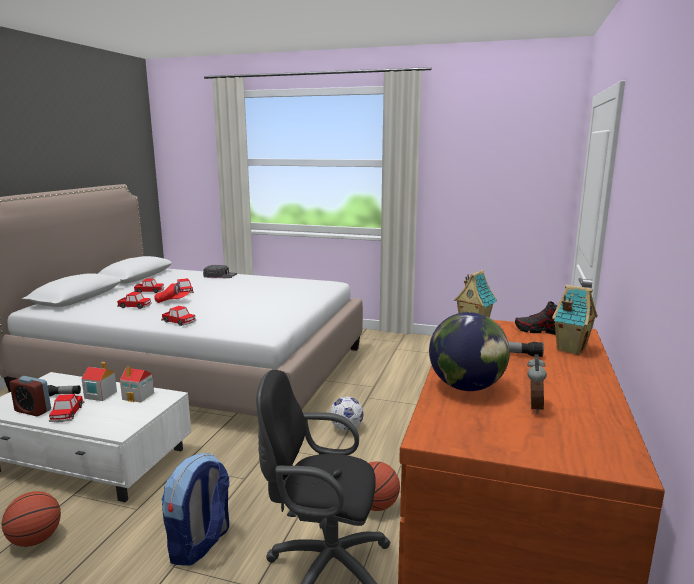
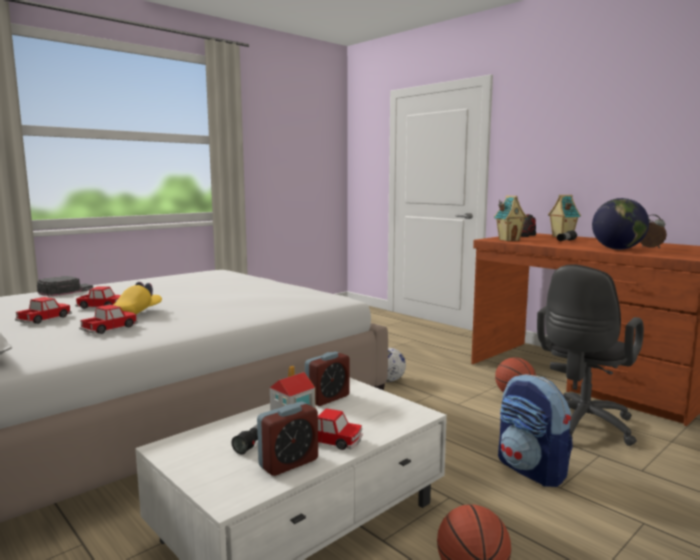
camera: 60 degrees left, 5 degrees down
(138, 396) = (327, 398): toy house -> alarm clock
(172, 301) = (137, 313): red cap -> yellow cap
(179, 322) = (237, 317): toy car -> none

